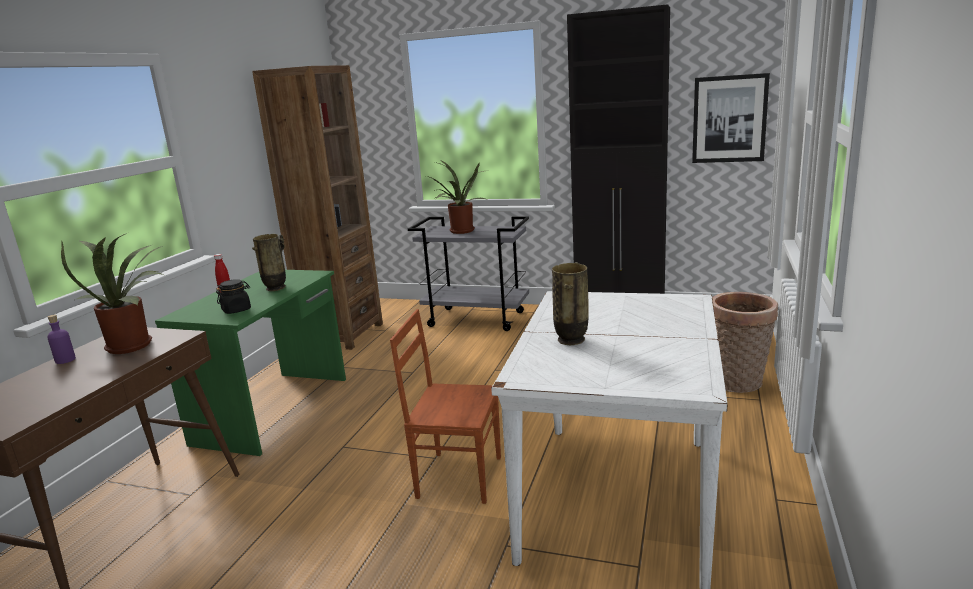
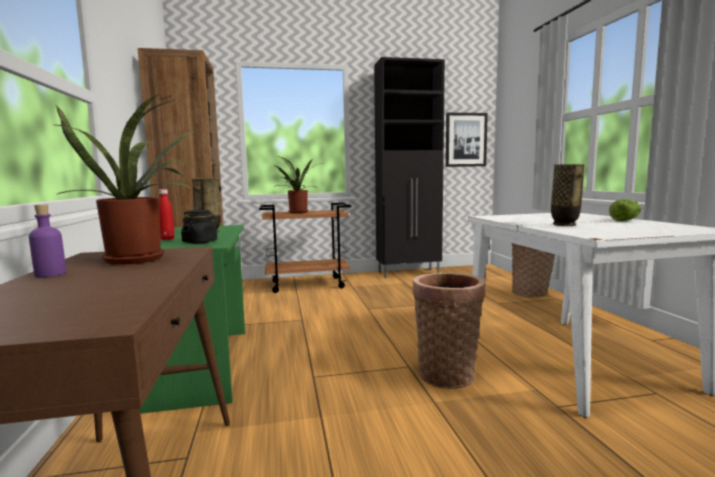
camera: 30 degrees left, 10 degrees down
(458, 476) = (446, 373): brown chair -> basket
(477, 319) = (308, 285): grey cart -> brown cart
(687, 339) = (626, 220): none -> lettuce

